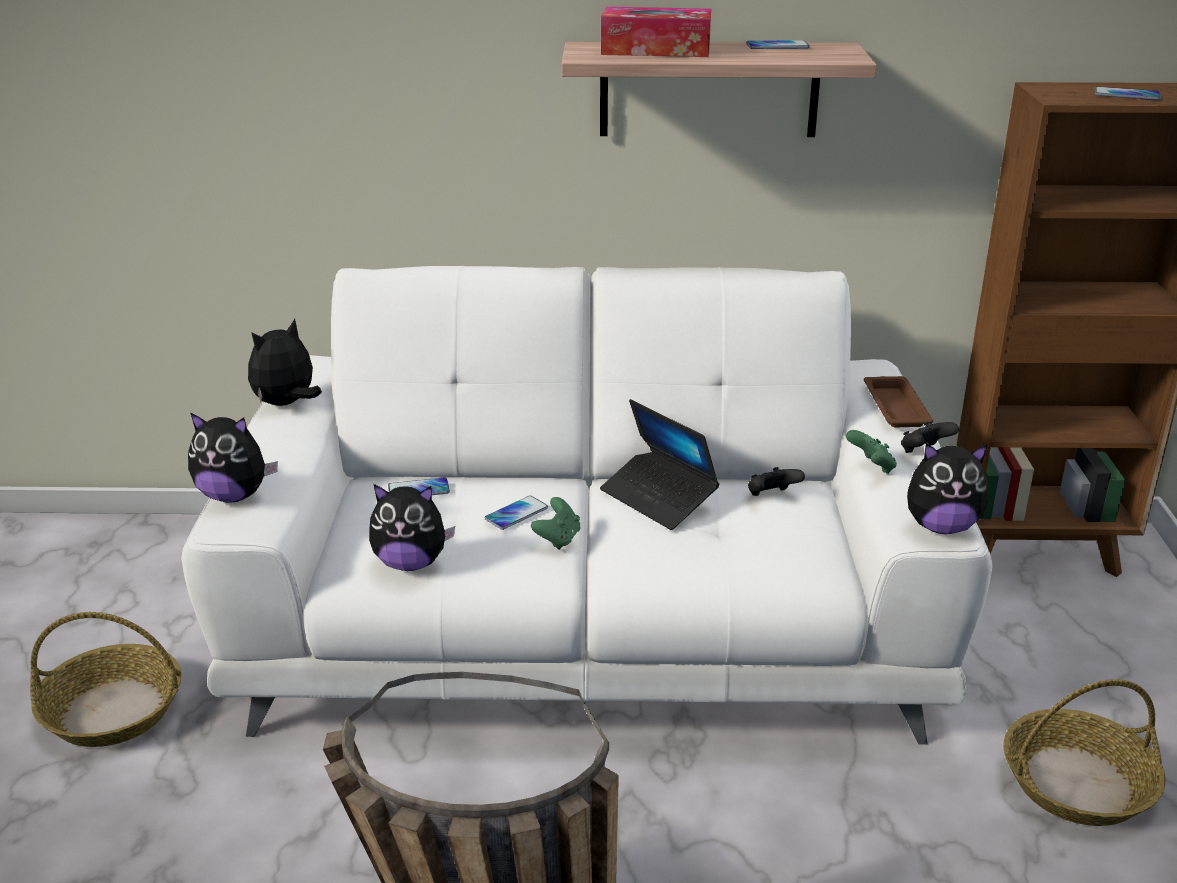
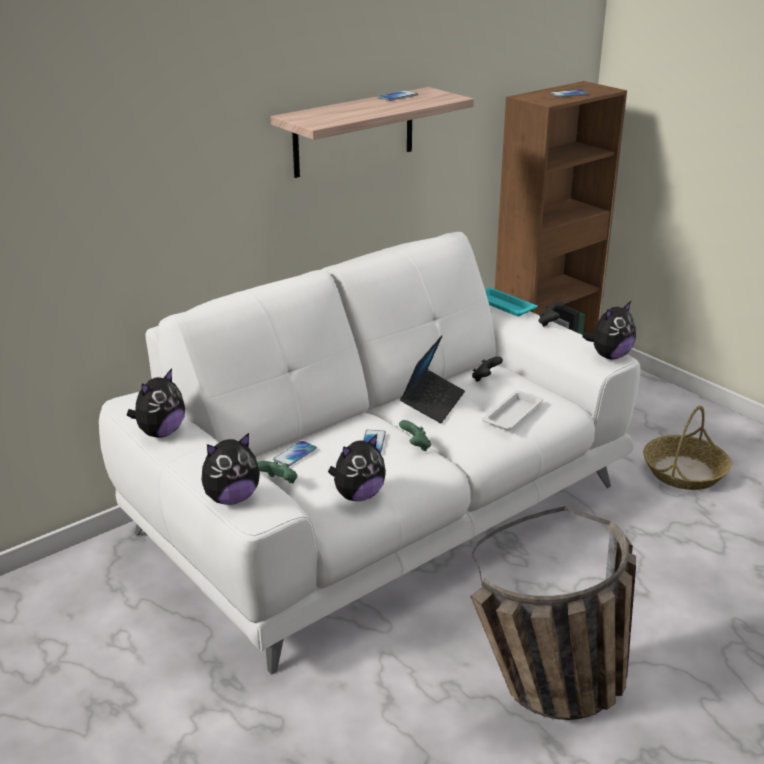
camera: 40 degrees left, 0 degrees up
(114, 710) = (156, 712): basket -> none
(286, 404) = (160, 432): plush toy -> plush toy turned 150 degrees counterclockwise
(656, 50) = (341, 111): tissue box -> none
(658, 498) = (433, 402): laptop -> laptop turned 75 degrees counterclockwise
(736, 554) = (513, 414): none -> white tray
(871, 467) = (539, 340): green game controller -> green game controller (279, 482)
(895, 407) = (503, 305): brown tray -> turquoise tray

